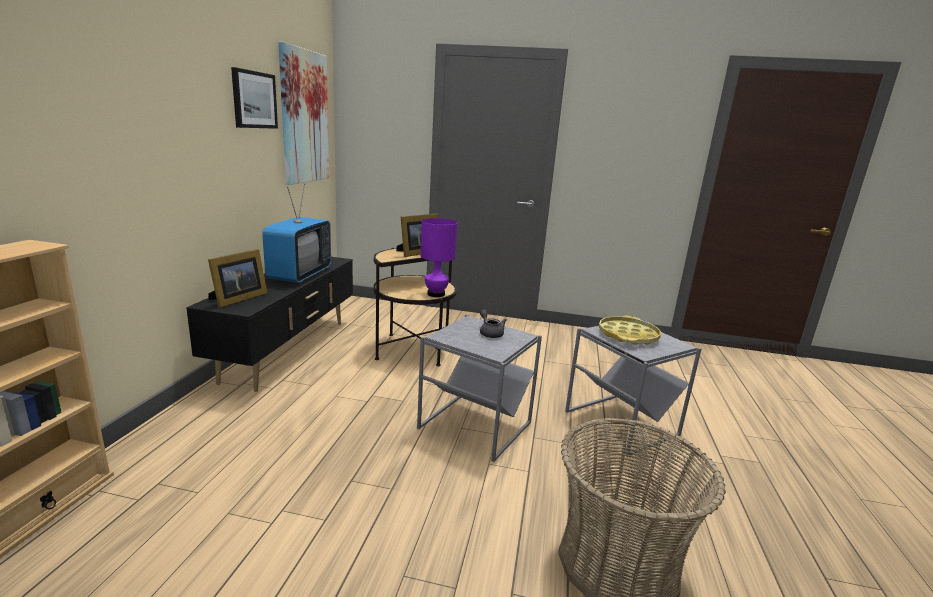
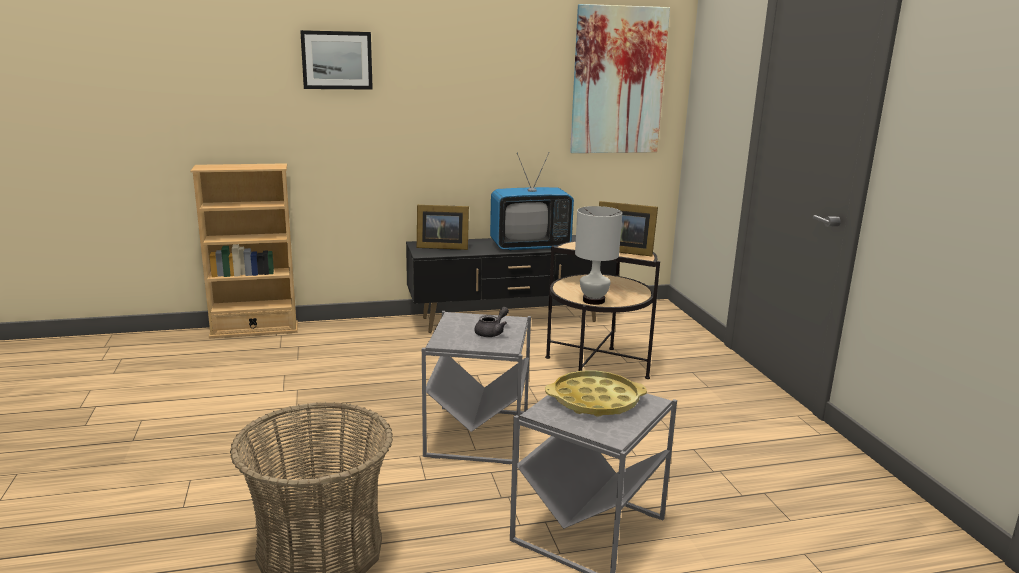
camera: 65 degrees right, 0 degrees up
(254, 100) = (528, 66): picture -> picture (337, 60)
(436, 294) = (594, 301): purple table lamp -> white table lamp

